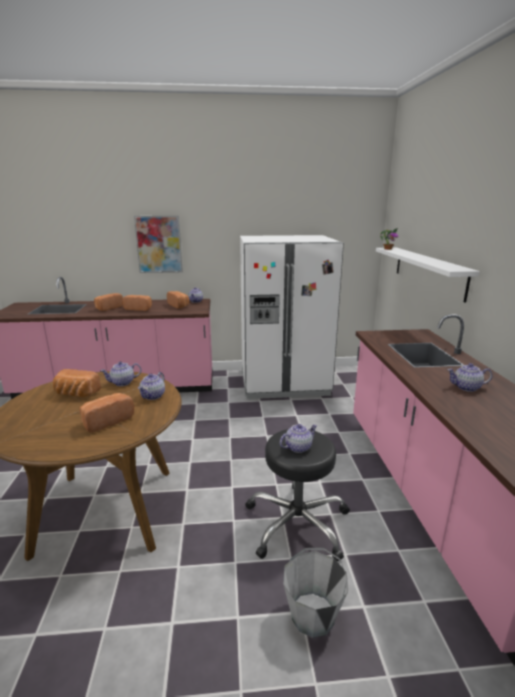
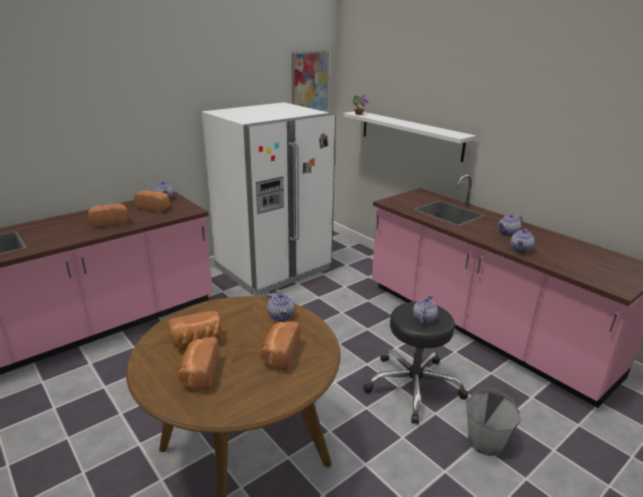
camera: 35 degrees left, 5 degrees up
(108, 308) = (63, 230): bread -> bread (199, 374)
(122, 383) = (226, 314): teapot -> teapot (521, 250)
(159, 244) = (102, 132): picture -> picture (309, 82)

